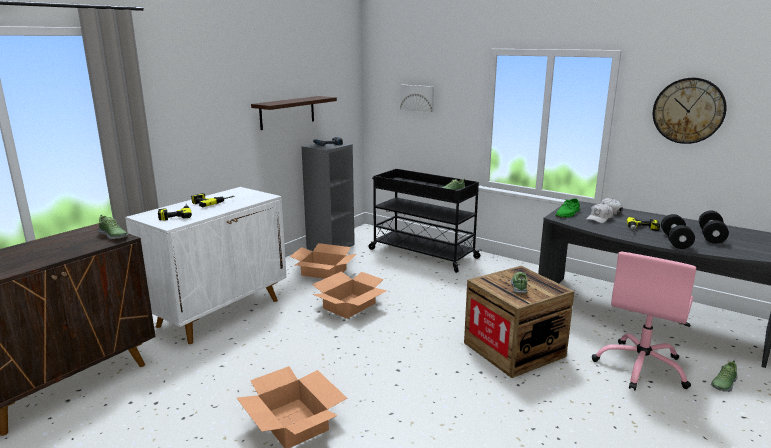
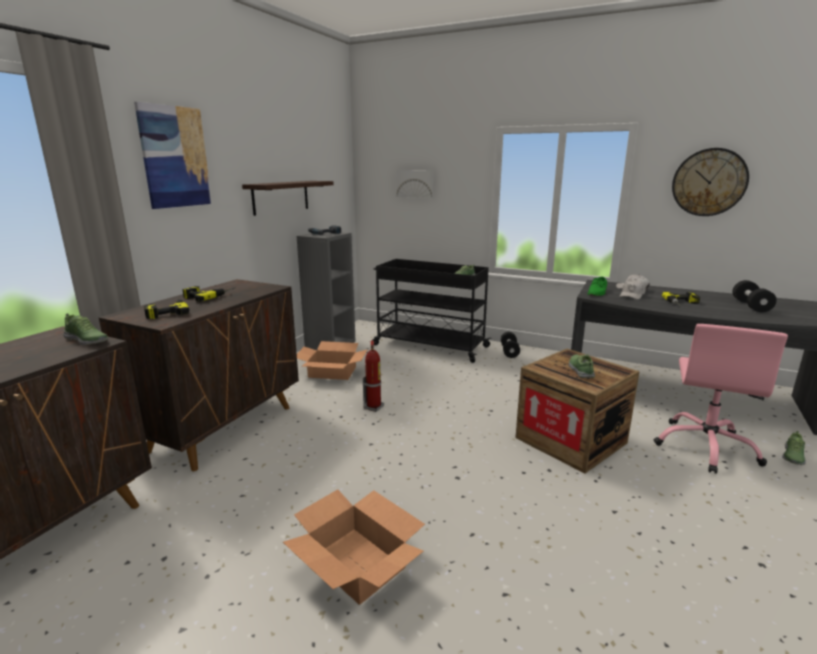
camera: 10 degrees left, 0 degrees up
(193, 86) = (175, 157): none -> picture
(220, 312) = (224, 428): white cabinet -> brown cabinet
(349, 306) = (374, 407): cardboard box -> fire extinguisher
(675, 241) = (723, 312): black dumbbell -> black dumbbell (509, 351)

